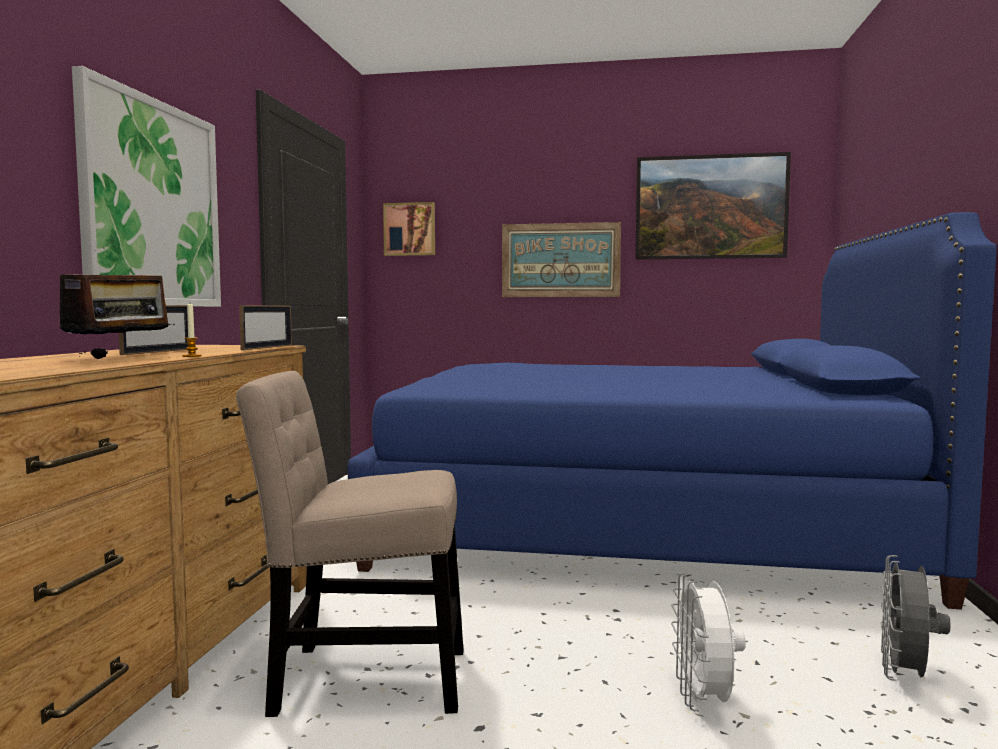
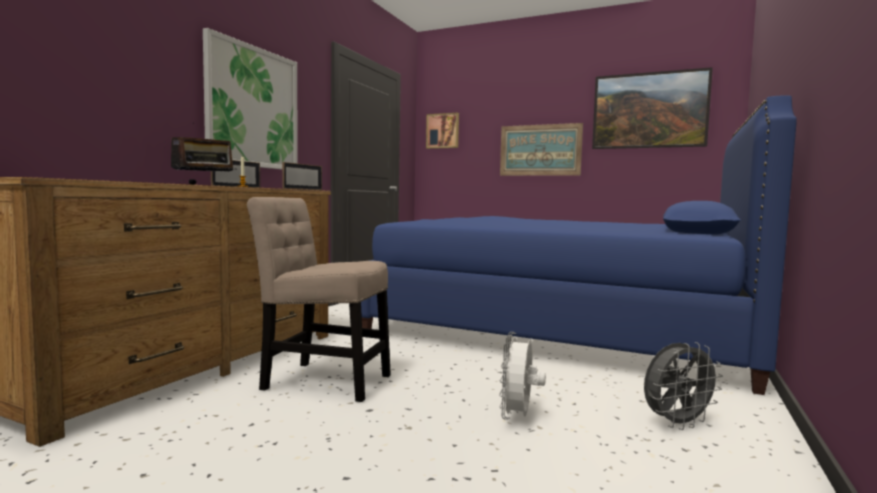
camera: 15 degrees right, 0 degrees up
(905, 676) = (677, 424): grey fan -> grey fan turned 150 degrees counterclockwise

